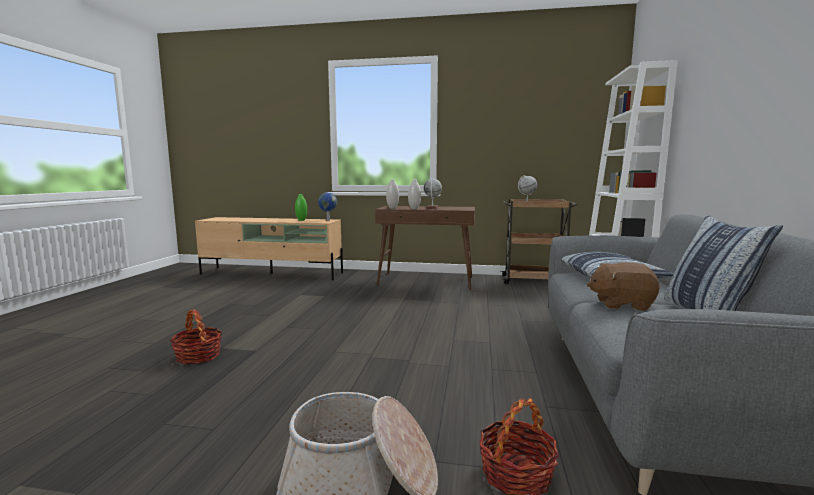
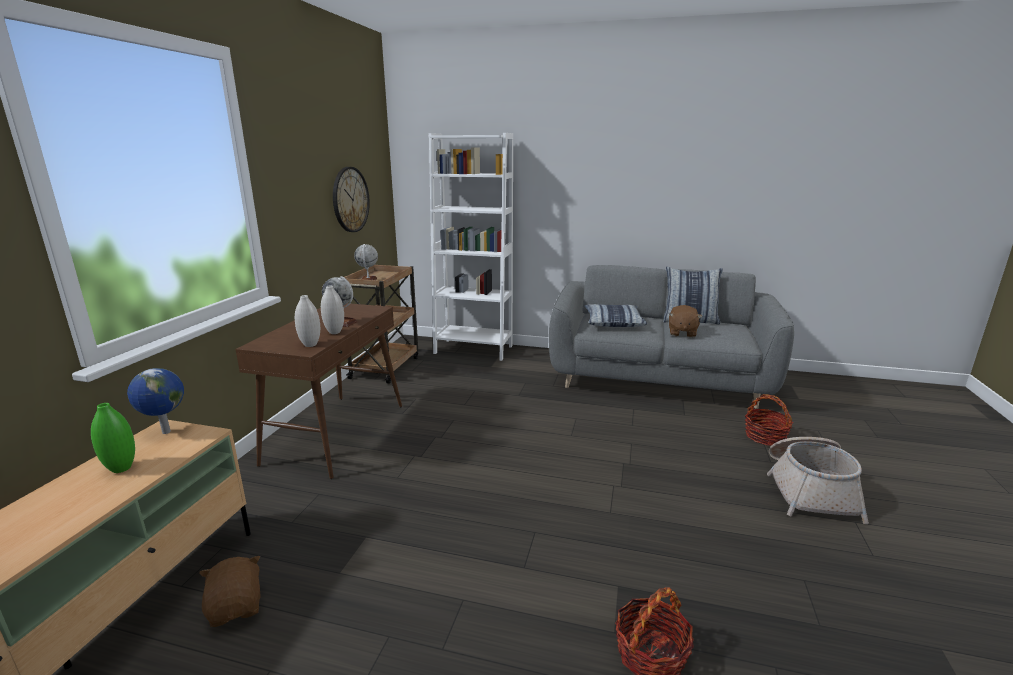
camera: 85 degrees left, 10 degrees up
(287, 284) = (236, 607): none -> brown plush toy
(543, 144) = (350, 199): none -> wall clock

